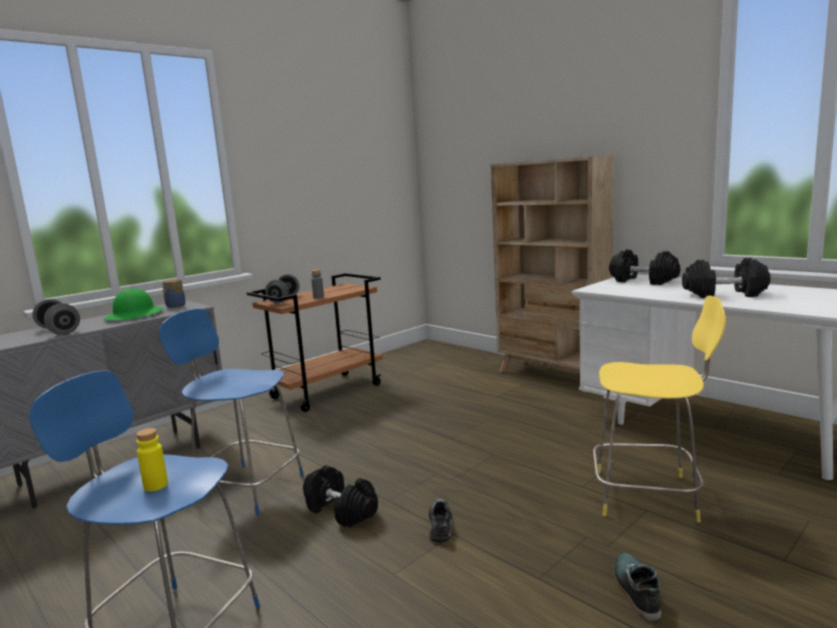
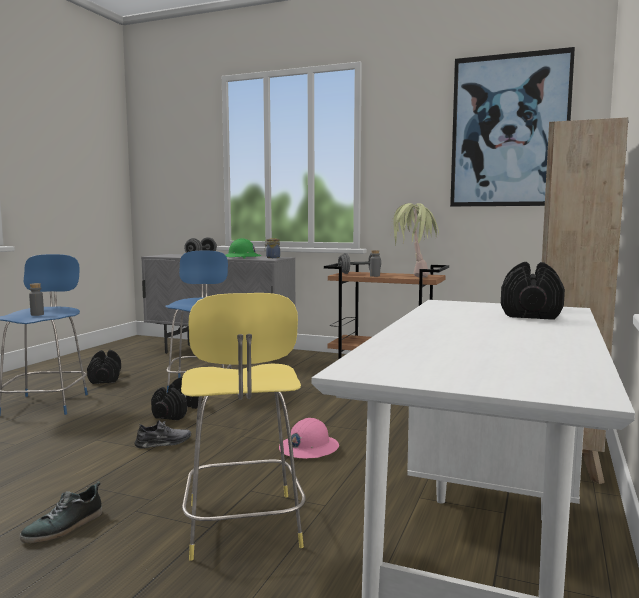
camera: 65 degrees right, 5 degrees down
(156, 485) = (37, 314): yellow bottle -> grey bottle
(339, 289) = (412, 276): none -> potted plant
(357, 144) = (509, 131): none -> picture
(504, 452) = (308, 448): none -> pink hard hat
(635, 590) = (64, 527): shoe -> shoe turned 150 degrees clockwise
(724, 294) = (466, 335): black dumbbell -> black dumbbell (105, 378)

